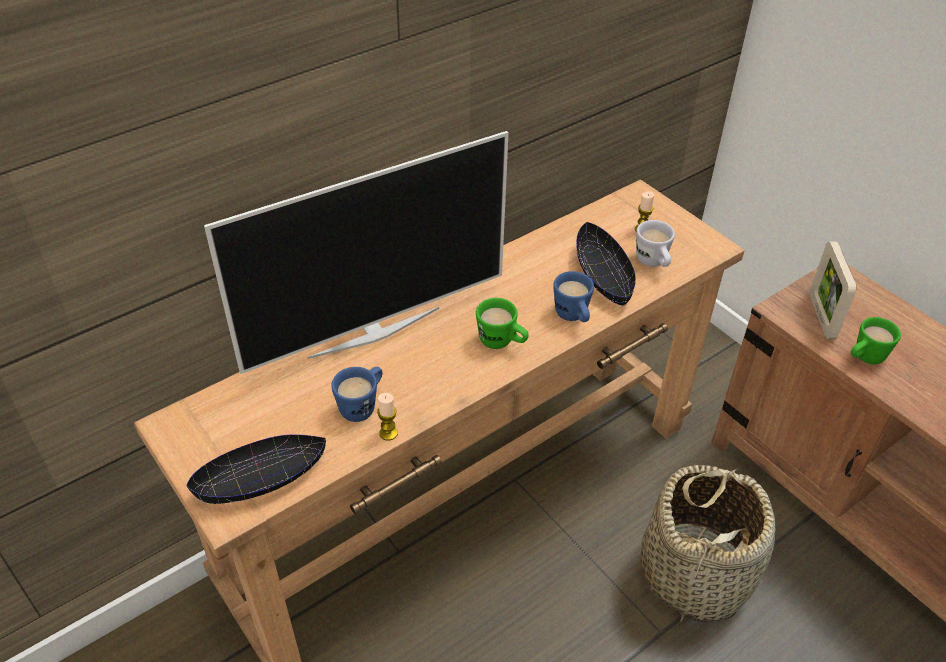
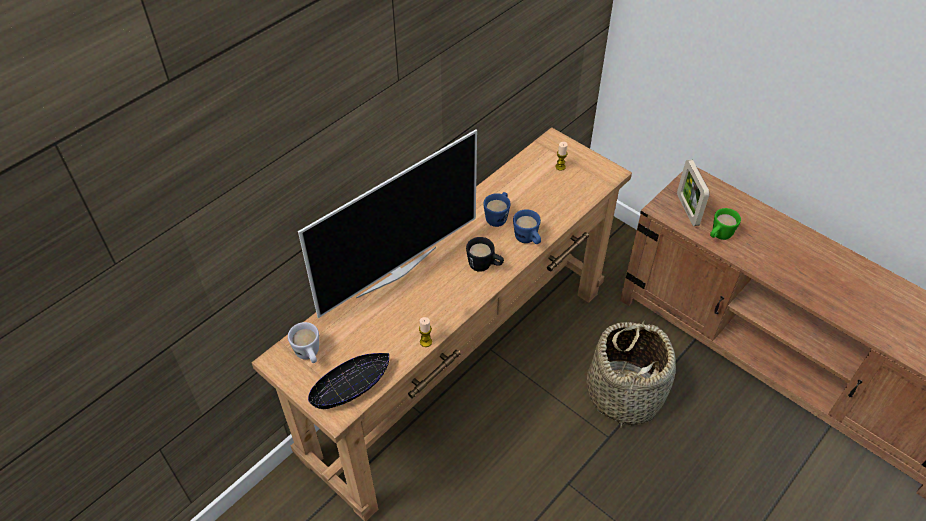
camera: 10 degrees left, 5 degrees up
(362, 405) = (403, 325): blue mug -> blue mug (498, 217)
(502, 343) = (484, 266): green mug -> black mug
(603, 276) = (541, 206): black bowl -> none
(653, 263) = (573, 192): white mug -> white mug (309, 355)

